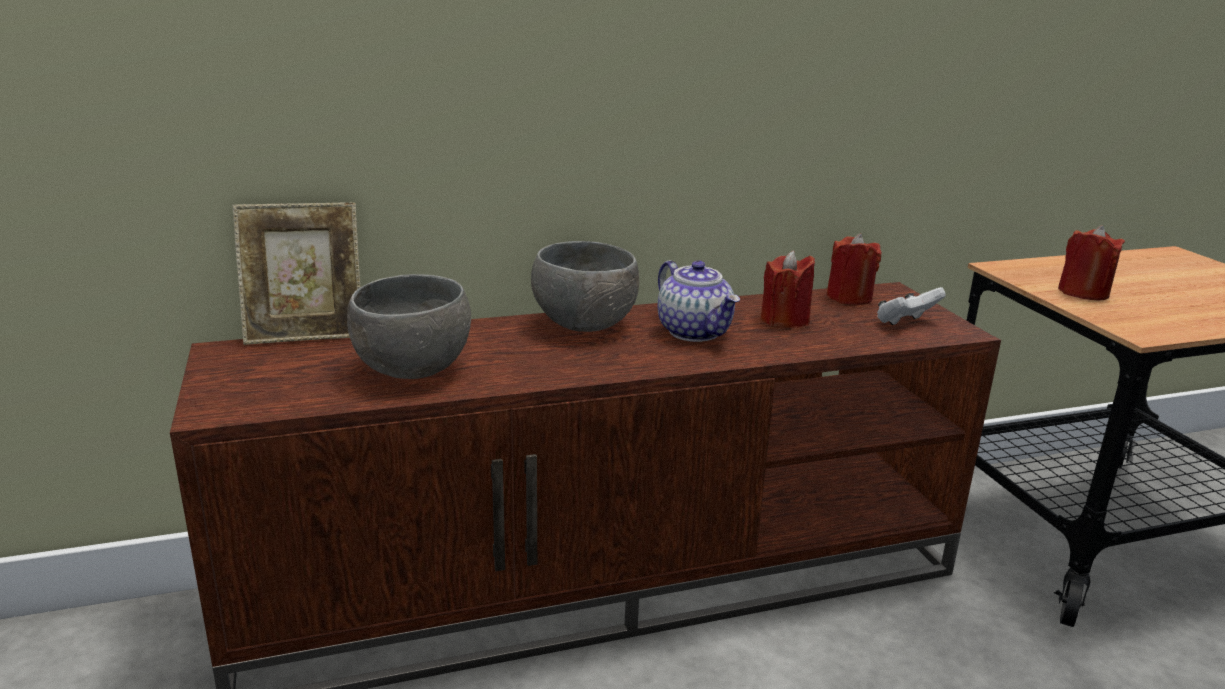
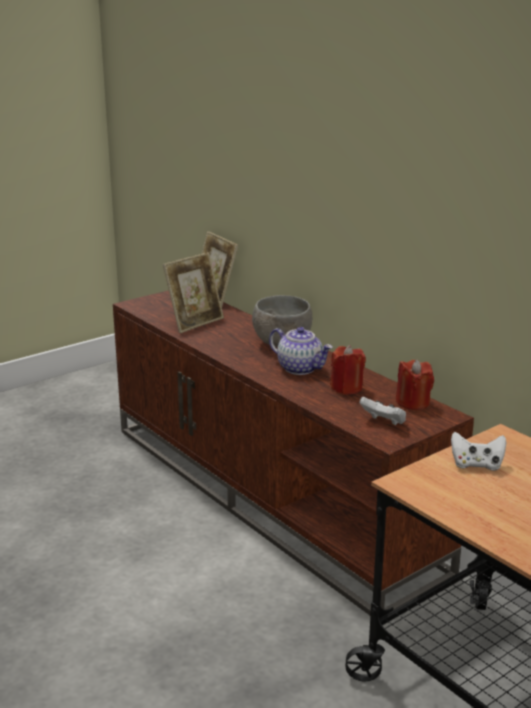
camera: 70 degrees right, 0 degrees up
(411, 369) = (195, 323): grey bowl -> picture frame
(695, 332) = (300, 368): teapot -> teapot turned 90 degrees counterclockwise
(1083, 292) = (476, 465): red candle -> white game controller

